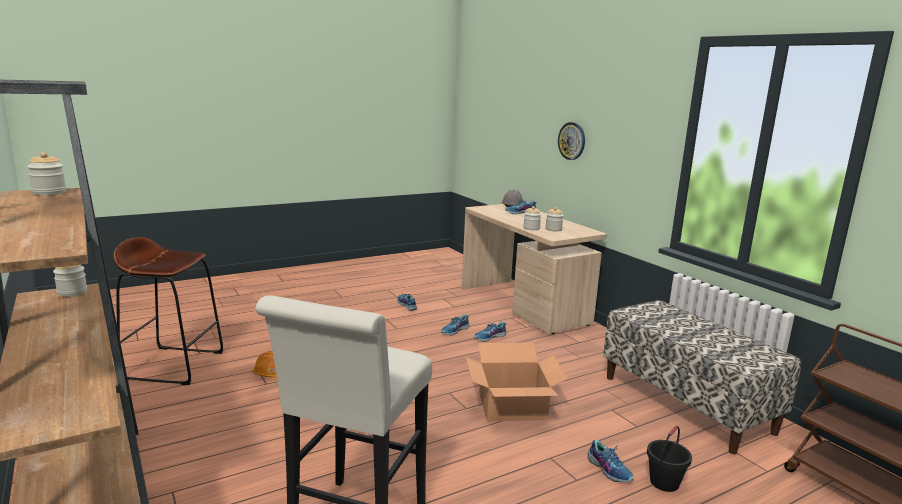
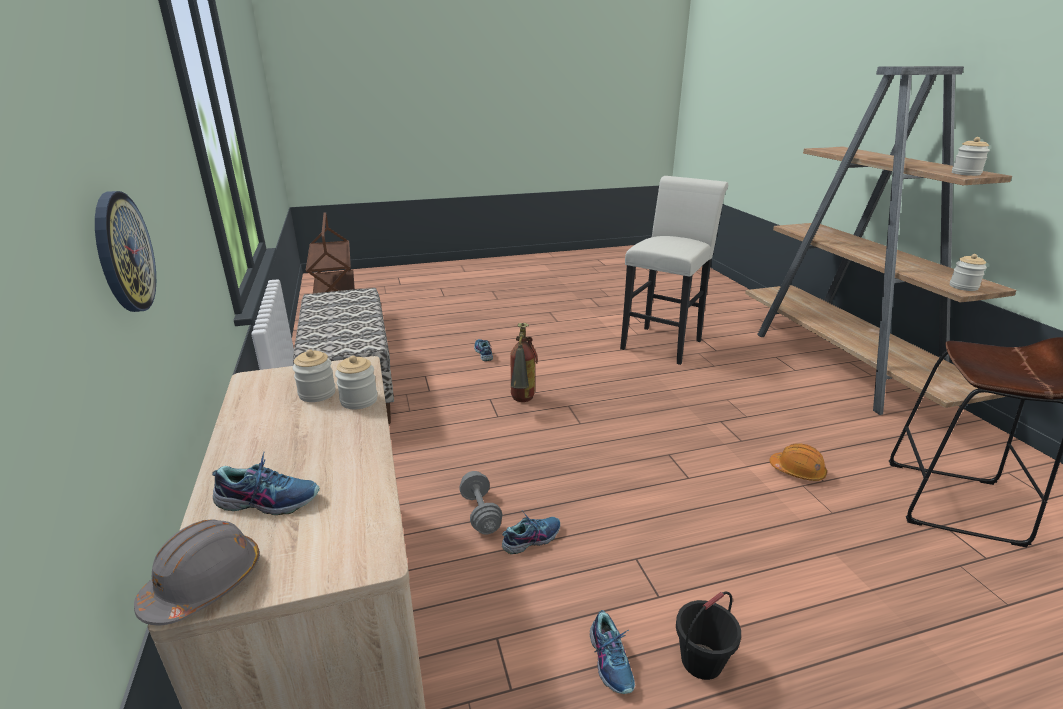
camera: 165 degrees left, 10 degrees up
(490, 337) = (480, 513): shoe -> grey dumbbell
(512, 406) = (521, 402): cardboard box -> fire extinguisher
(664, 483) = (454, 344): black bucket -> black bucket (701, 660)

